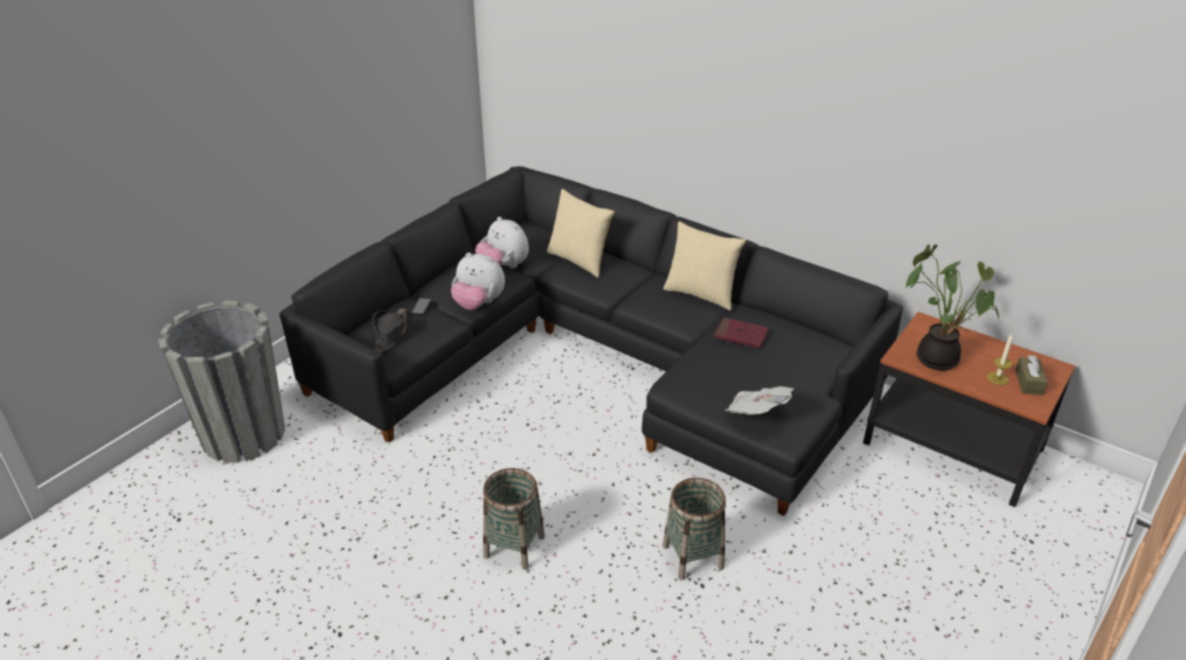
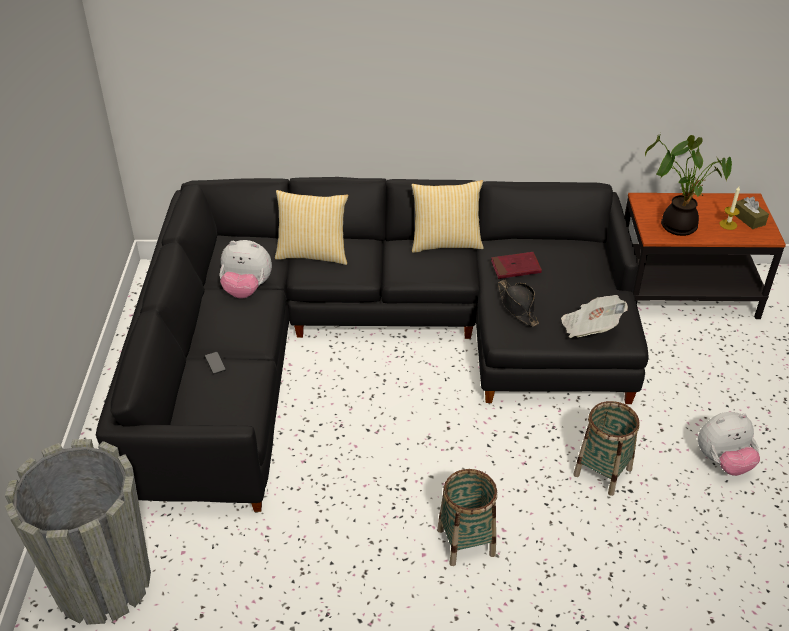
camera: 35 degrees left, 5 degrees up
(390, 335) = (217, 404): black hat -> black hat (518, 307)
(478, 304) = (264, 336): plush toy -> plush toy (723, 462)

